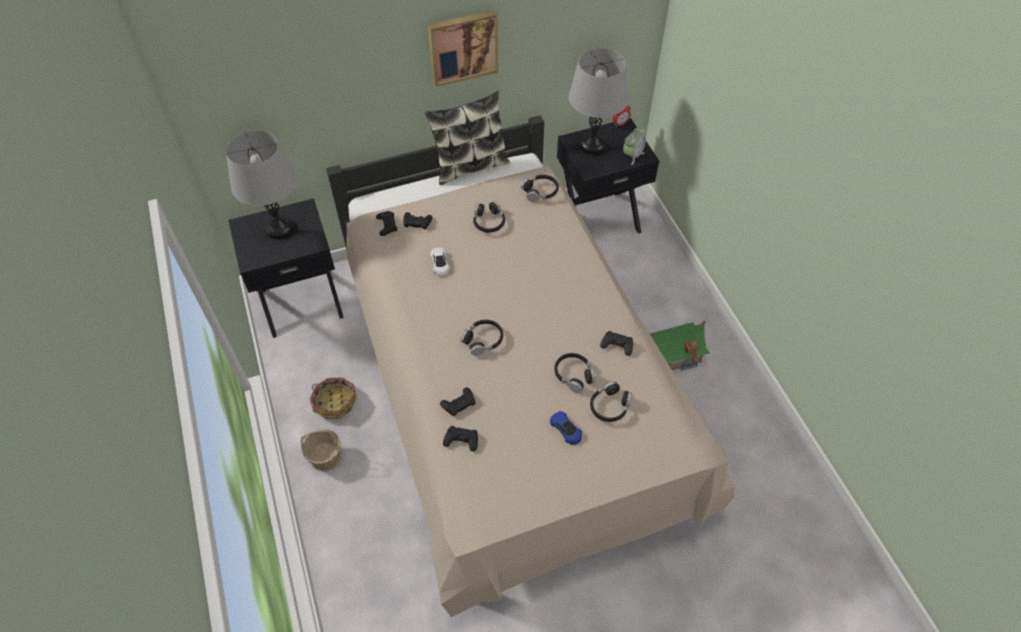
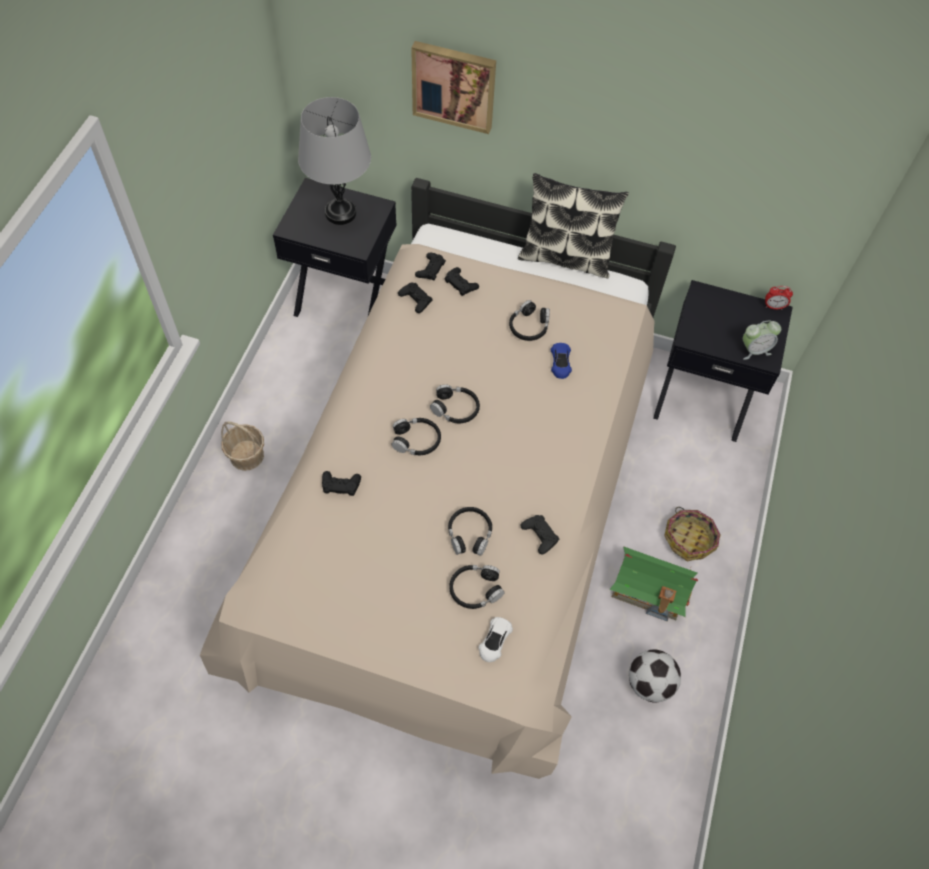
camera: 35 degrees right, 5 degrees up
(335, 402) = (295, 411): basket -> basket (689, 539)
(440, 263) = (445, 339): white toy car -> white toy car (494, 640)
(461, 440) = (312, 520): black game controller -> black game controller (415, 299)
(463, 46) = (604, 123): picture -> picture (454, 85)
(540, 191) = (610, 327): black headphones -> black headphones (455, 408)
(566, 429) = (413, 580): blue toy car -> blue toy car (560, 362)
(593, 145) = (720, 312): grey table lamp -> none
(720, 410) = (649, 683): none -> football

